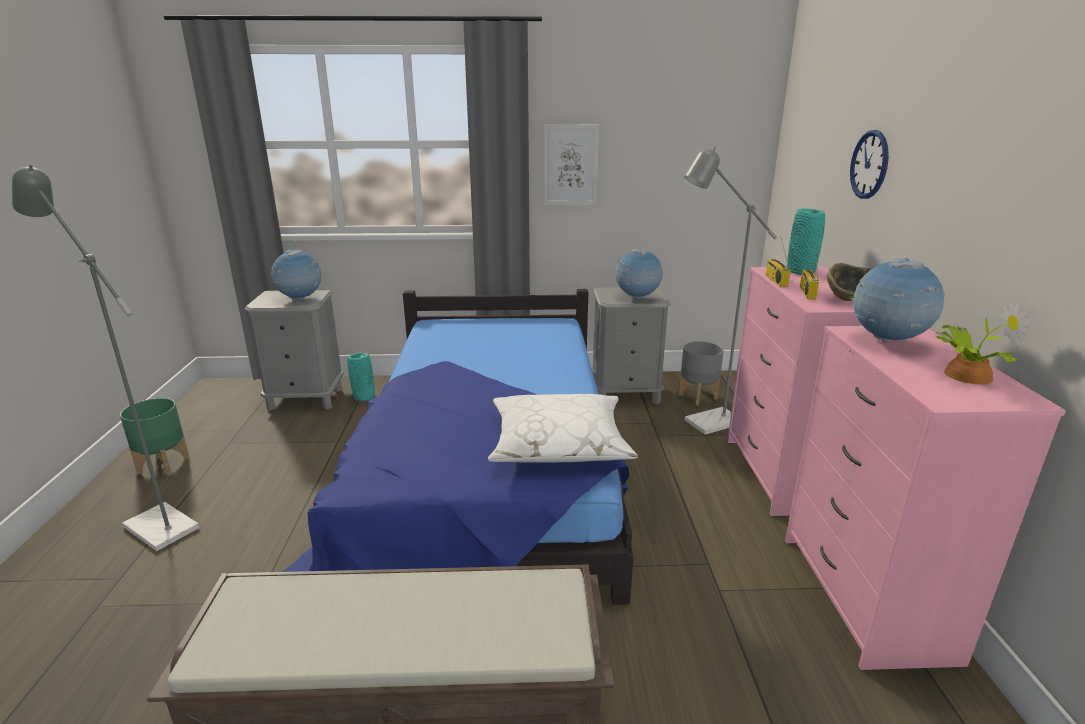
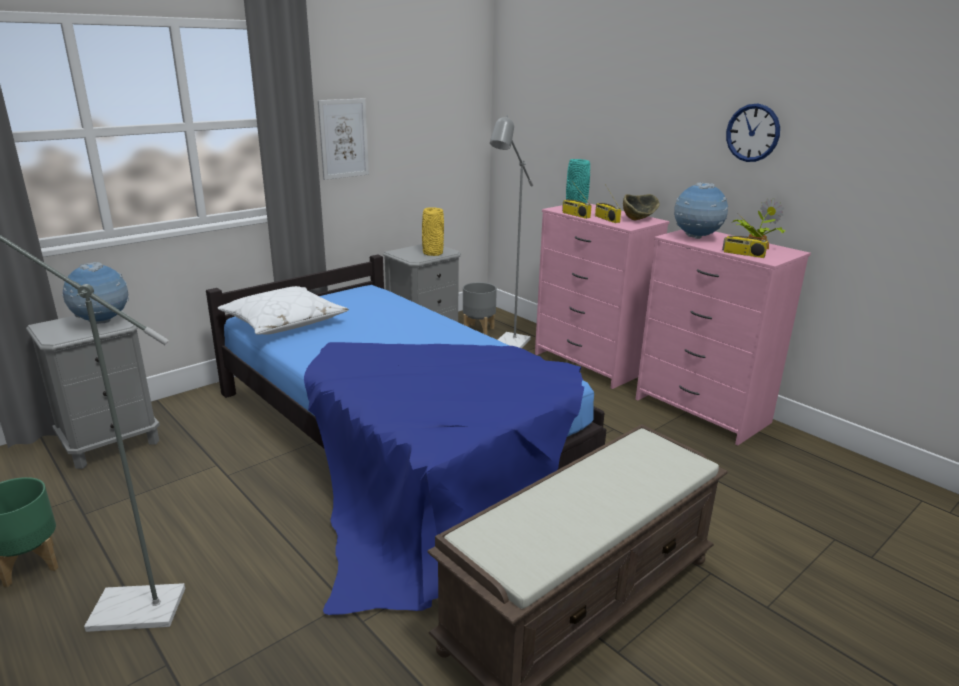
camera: 40 degrees left, 0 degrees up
(364, 397) = (182, 420): turquoise vase -> none
(559, 443) = (521, 368): white pillow -> white pillow (284, 322)
(637, 298) = (432, 253): globe -> yellow vase
(869, 165) = (611, 123): wall clock -> wall clock (752, 133)
(915, 380) = (743, 254): none -> radio

